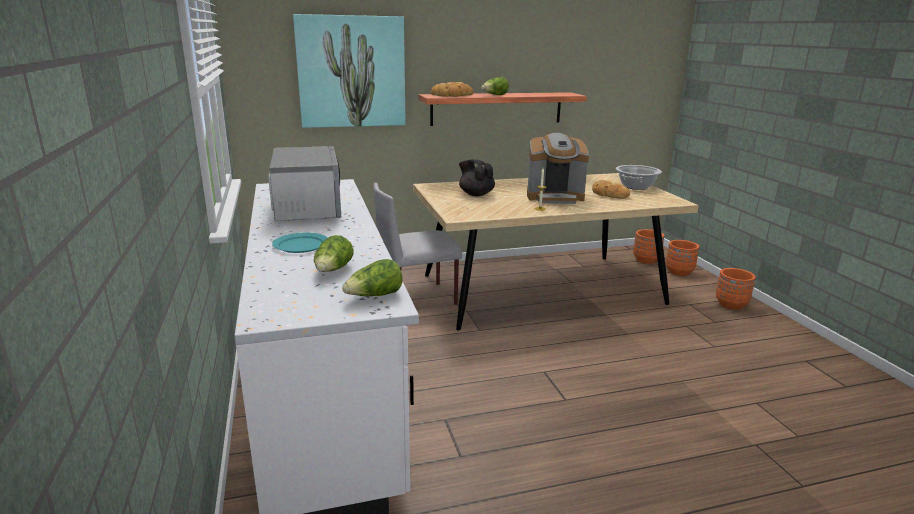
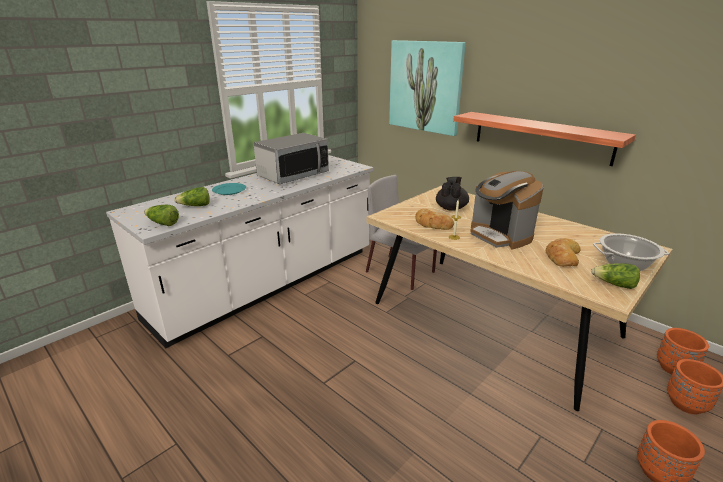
camera: 60 degrees right, 5 degrees up
(452, 95) = (487, 117): bread -> bread (432, 223)
(495, 95) = (523, 123): lettuce -> lettuce (614, 284)

